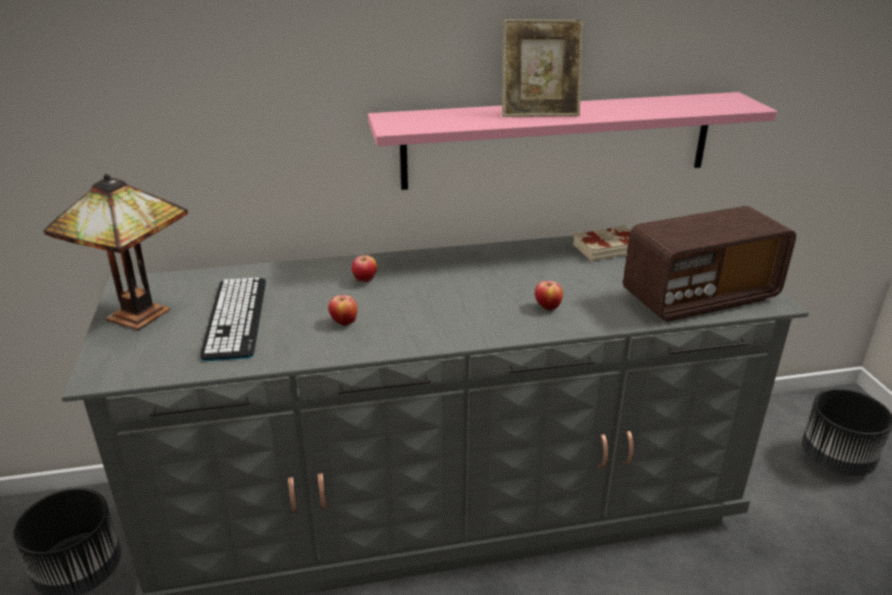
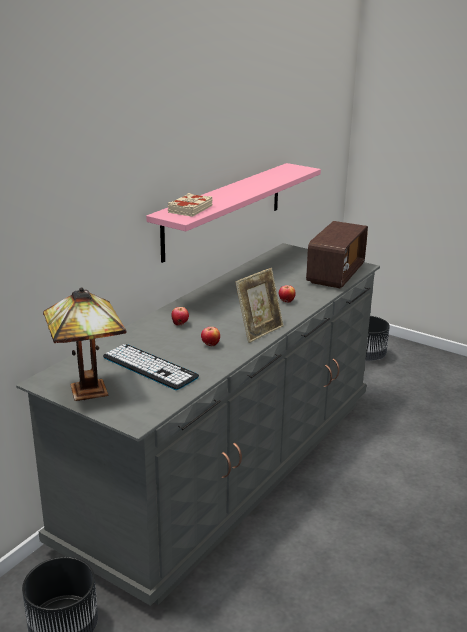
camera: 45 degrees left, 5 degrees down
(539, 112) = (230, 193): picture frame -> picture frame (259, 331)
(606, 248) = (263, 268): beige book -> beige book (189, 209)

